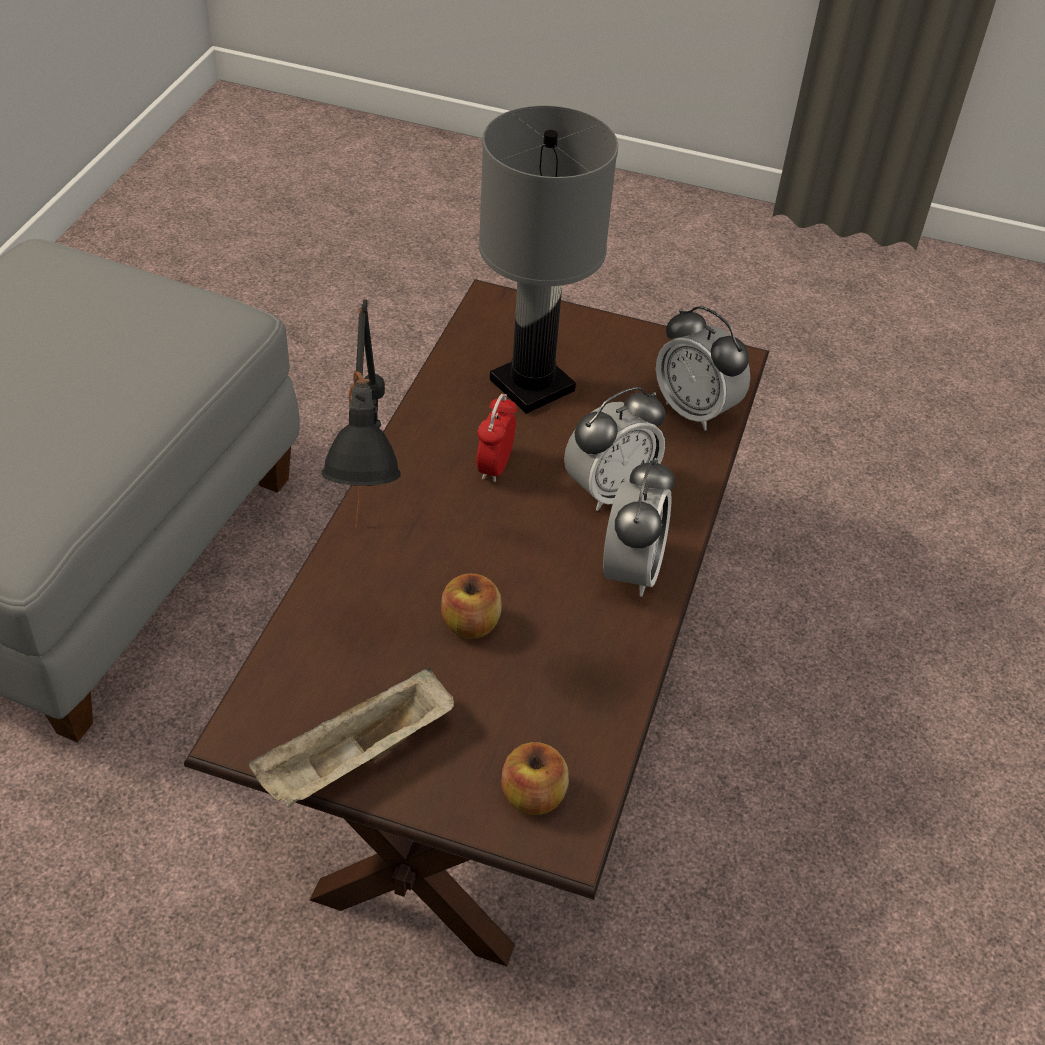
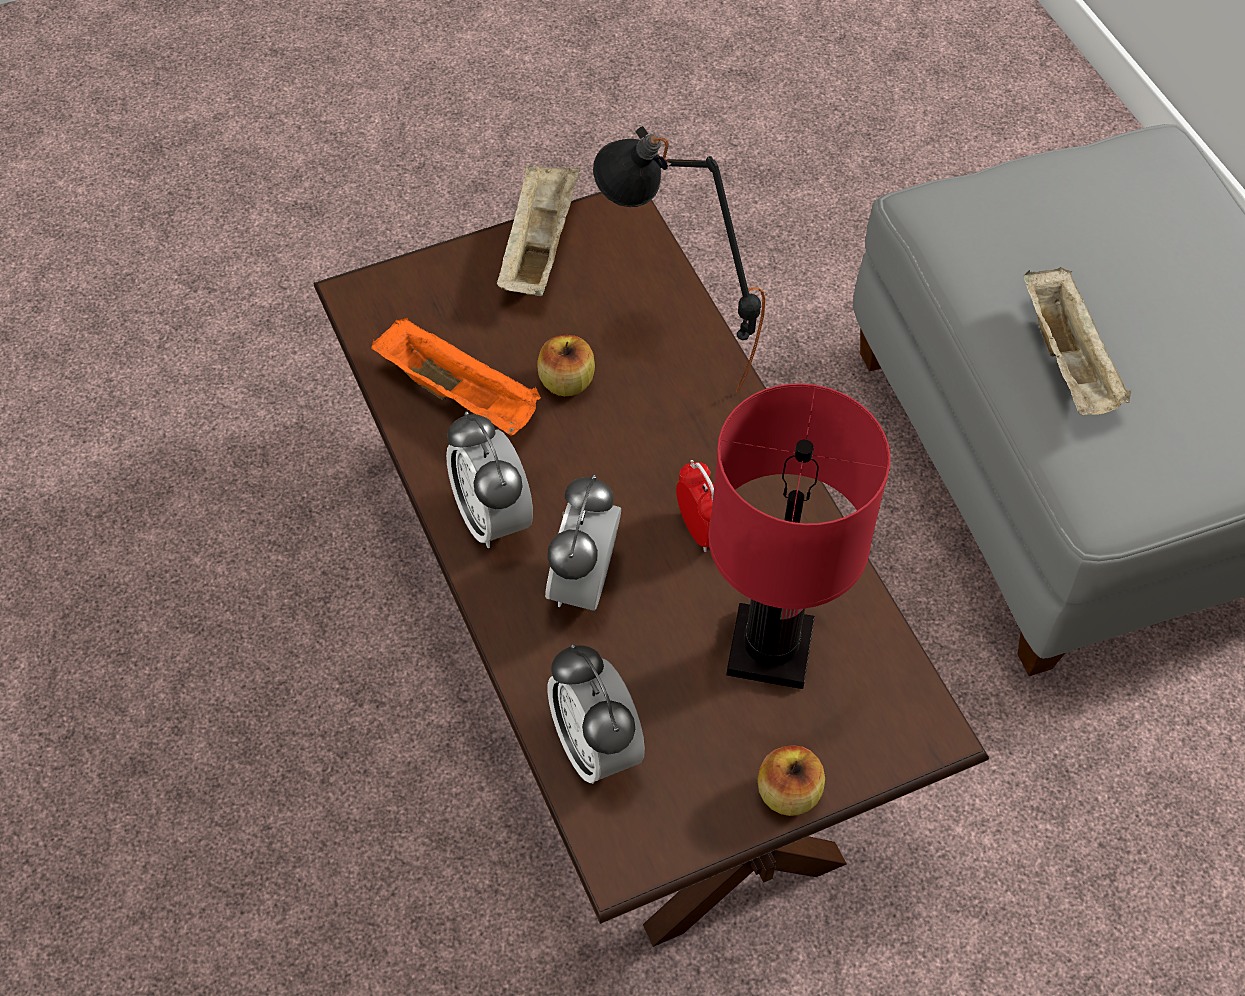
camera: 140 degrees right, 10 degrees up
(126, 378) = (1068, 362): none -> beige tray
(533, 385) = (768, 649): grey table lamp -> red table lamp
(533, 796) = (403, 304): apple -> apple (788, 794)
(564, 675) = (461, 395): none -> orange tray
(695, 410) = (595, 748): alarm clock -> alarm clock turned 120 degrees counterclockwise

